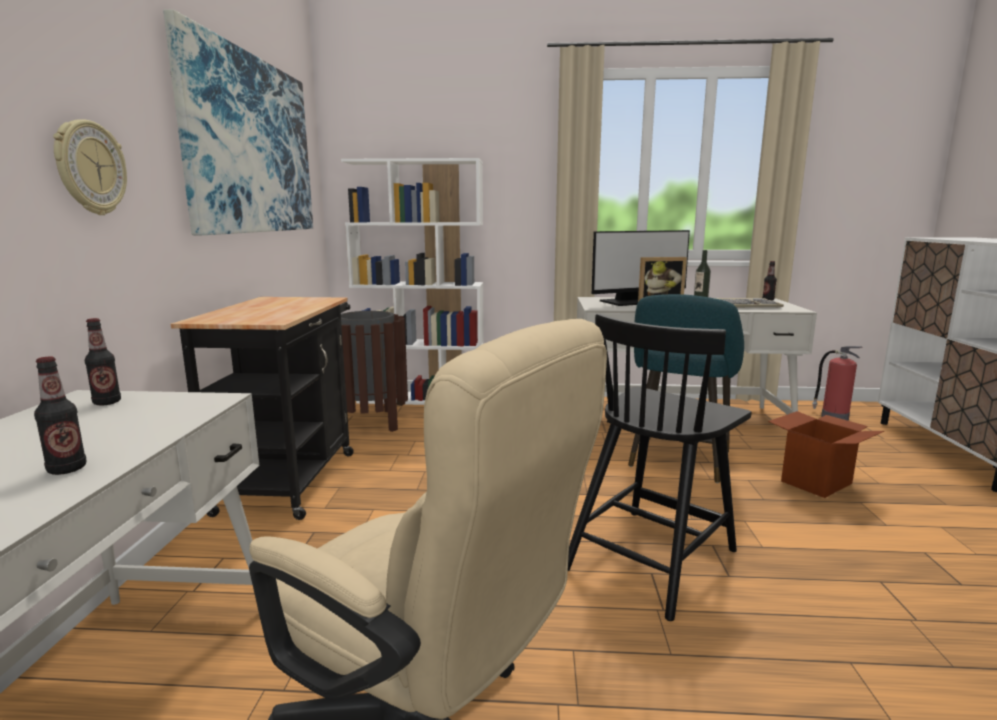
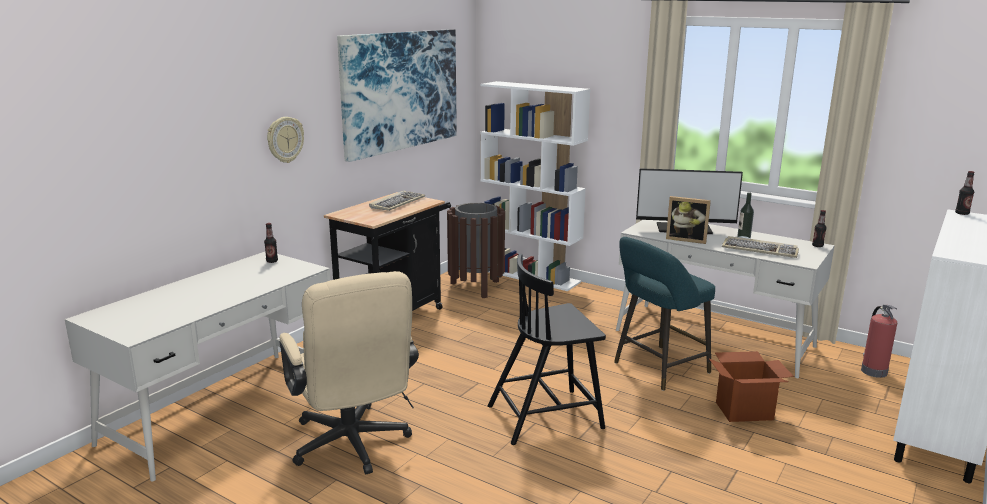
camera: 30 degrees right, 5 degrees up
(67, 469) = (239, 292): bottle -> bottle (962, 213)
(281, 303) = (397, 203): none -> keyboard

